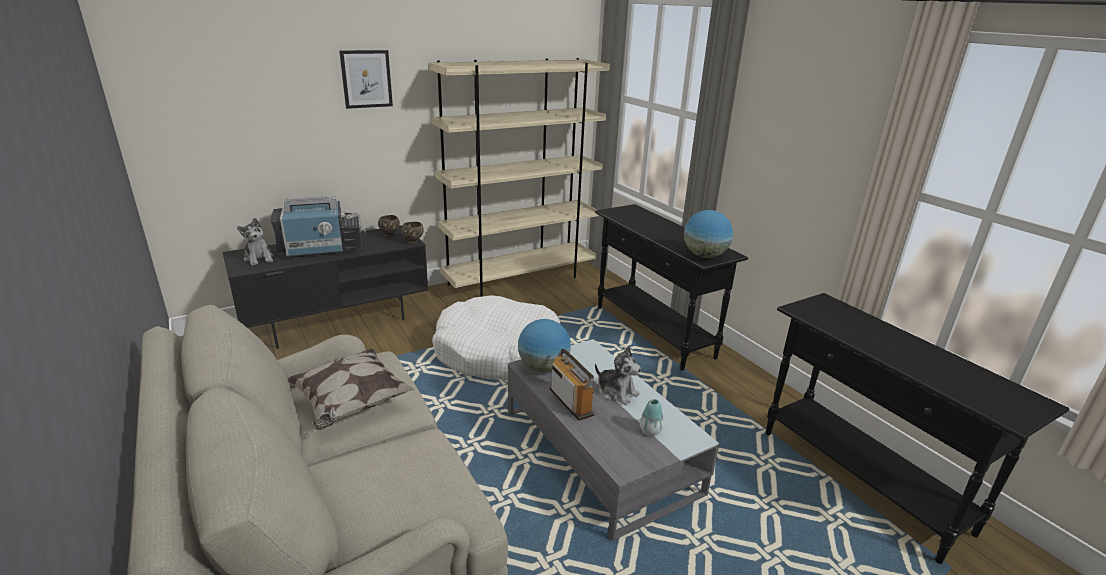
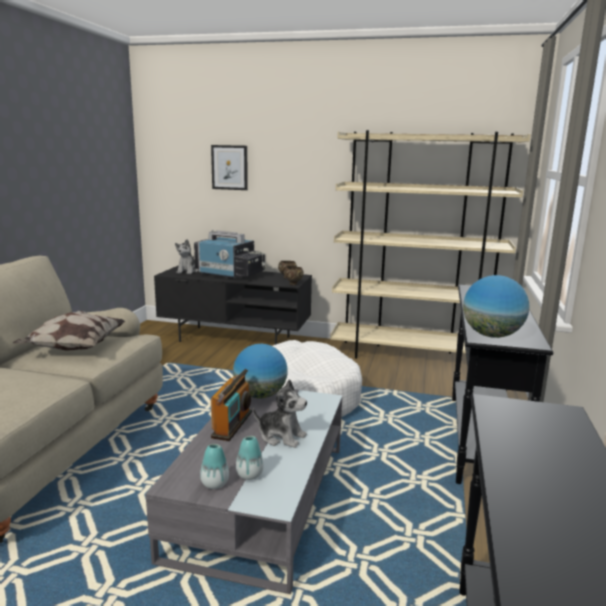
camera: 45 degrees right, 10 degrees down
(366, 79) = (295, 146): picture -> picture (229, 167)
(617, 392) = (281, 436): plush toy -> plush toy turned 60 degrees counterclockwise
(644, 450) = (214, 484): none -> vase

